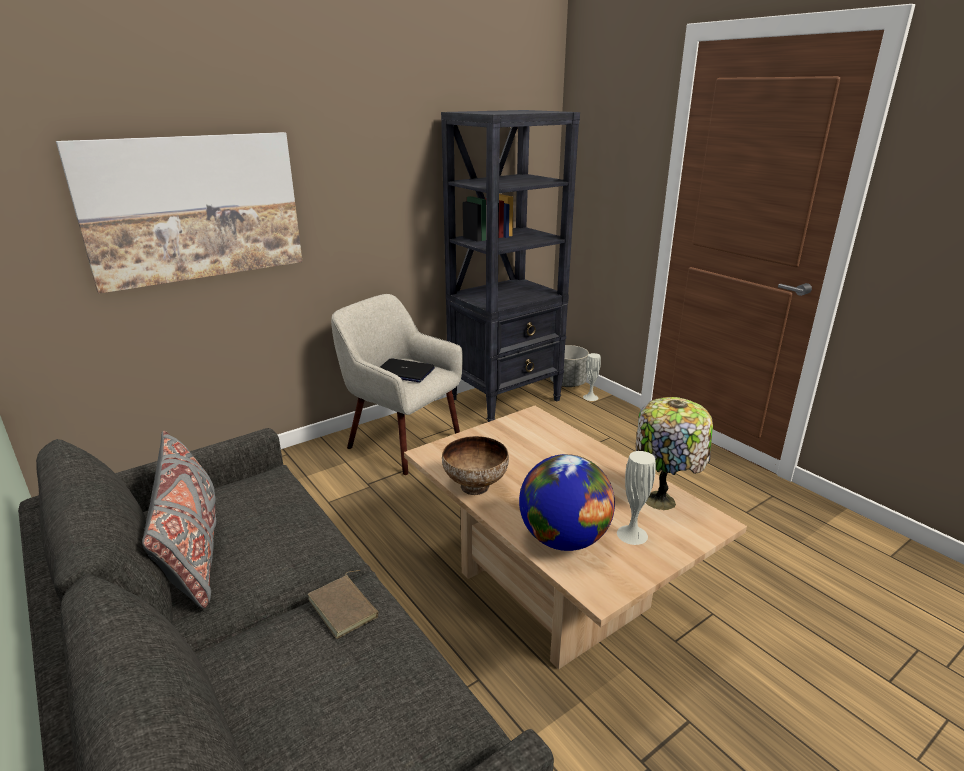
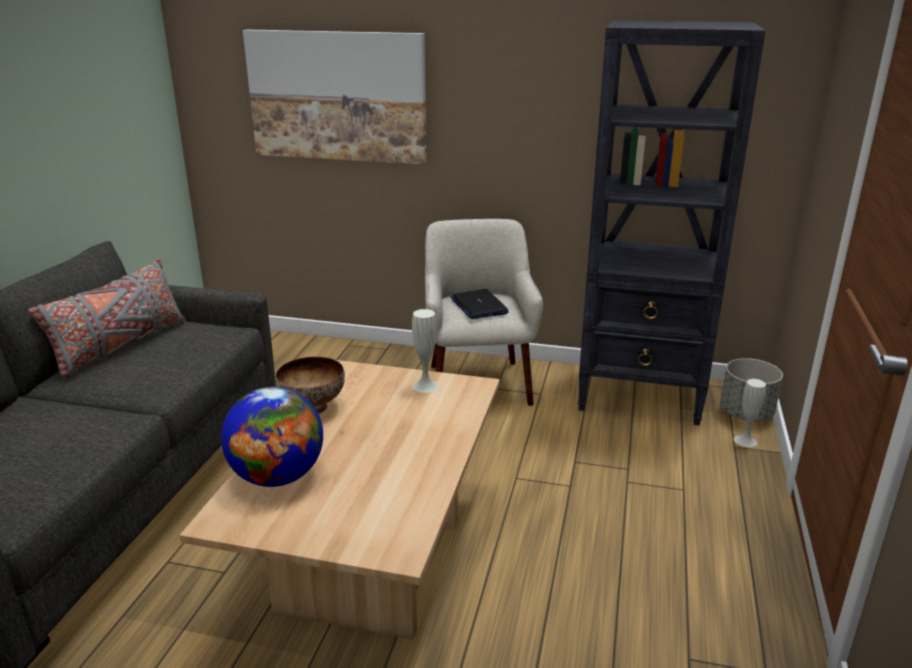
camera: 50 degrees right, 0 degrees up
(345, 608) = (100, 420): brown book -> none
(632, 534) = (323, 509): white vase -> white vase (425, 386)
(662, 501) = (404, 508): table lamp -> none

